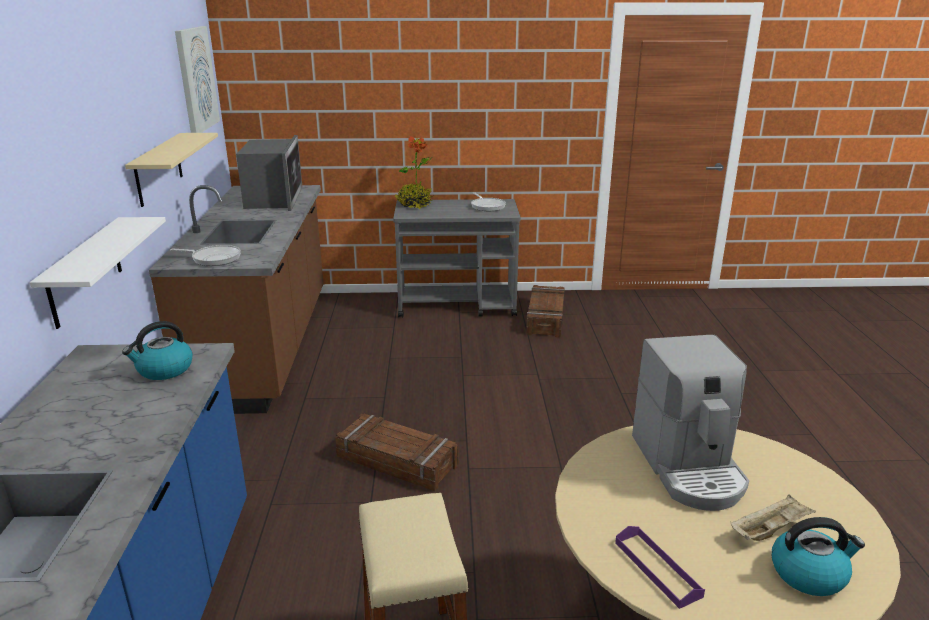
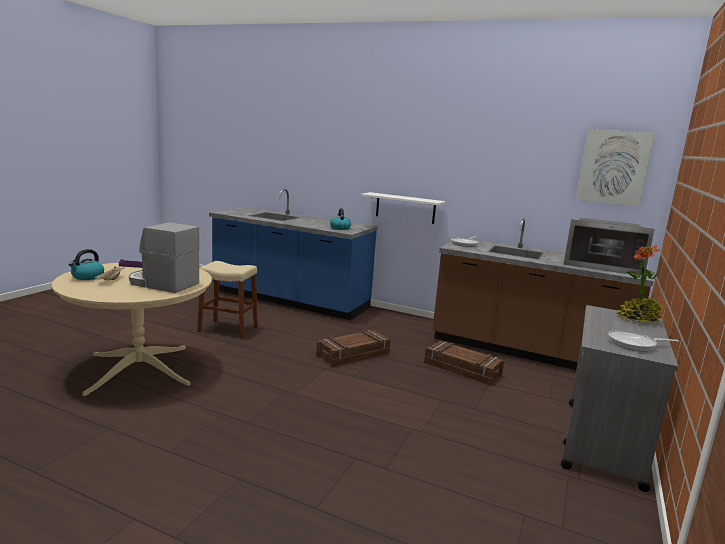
camera: 115 degrees right, 10 degrees down
(158, 169) = (507, 199): beige shelf -> none
(546, 318) = (552, 487): crate -> crate (462, 369)

